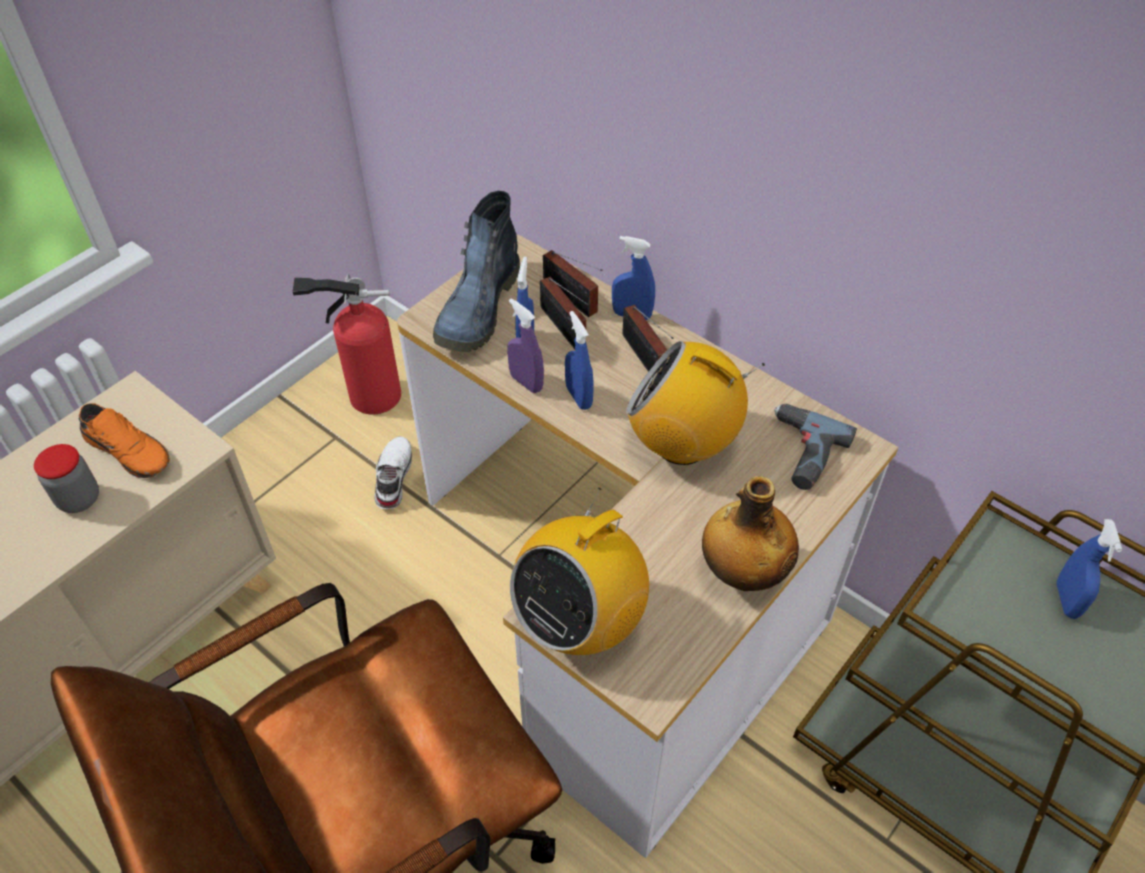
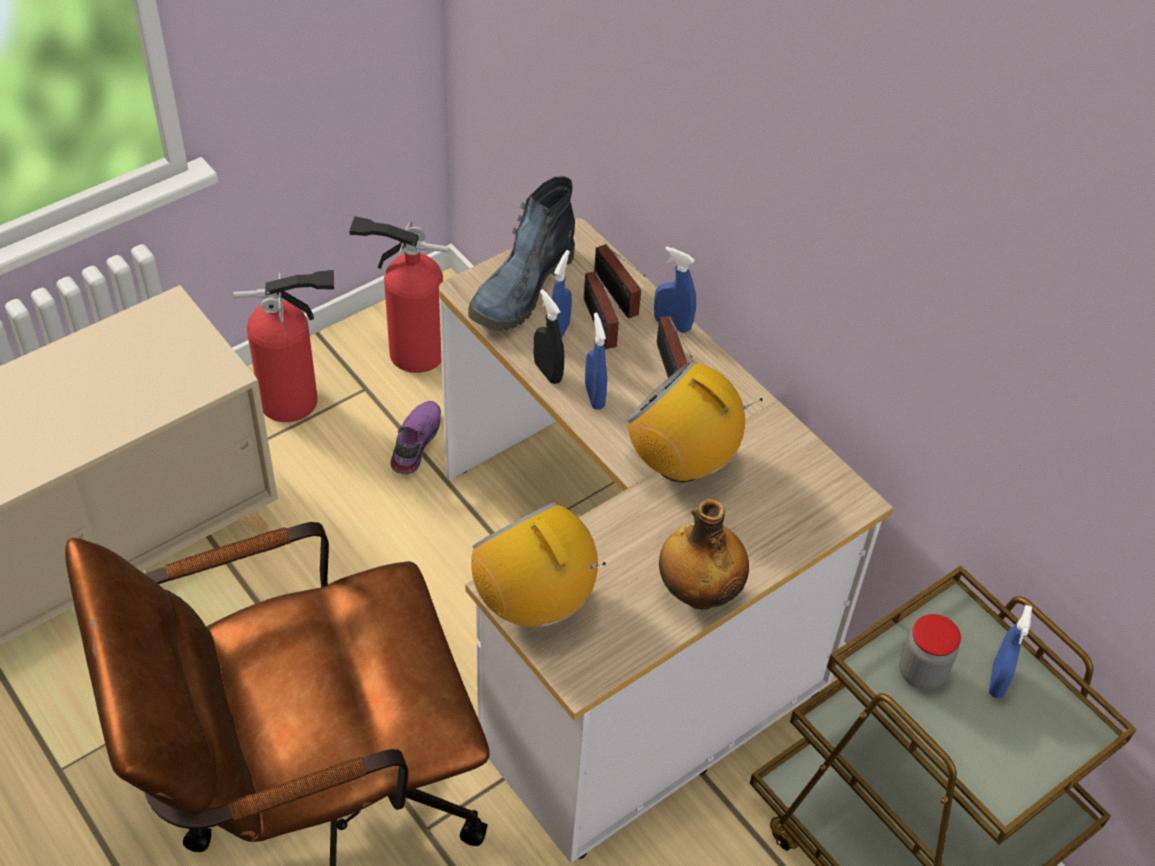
camera: 10 degrees right, 0 degrees up
(79, 499) = (107, 399): jar -> jar (921, 672)
(130, 450) = (161, 362): orange shoe -> none
(272, 461) = (295, 400): none -> fire extinguisher
(392, 477) = (414, 442): white shoe -> purple shoe
(526, 382) = (548, 372): purple spray bottle -> black spray bottle
(580, 621) = (534, 602): radio -> radio turned 90 degrees clockwise
(800, 452) = (793, 493): power drill -> none

